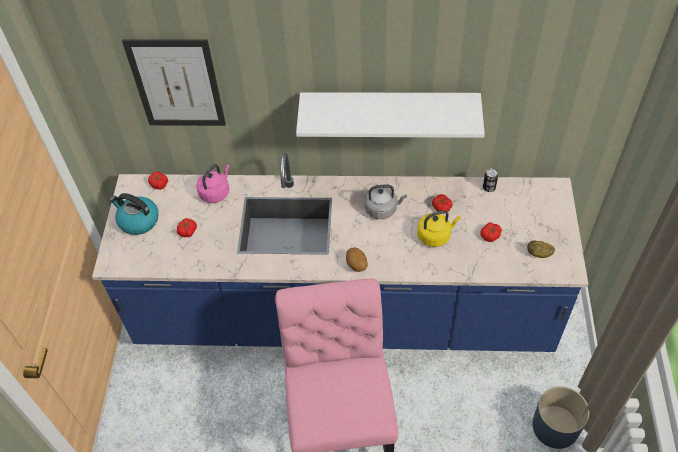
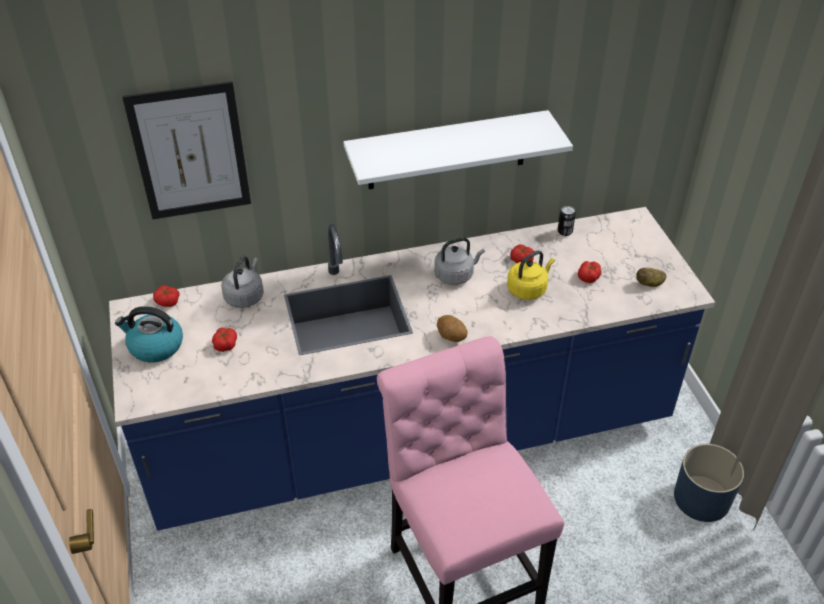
camera: 20 degrees left, 10 degrees down
(216, 192) = (245, 296): pink kettle -> grey kettle

